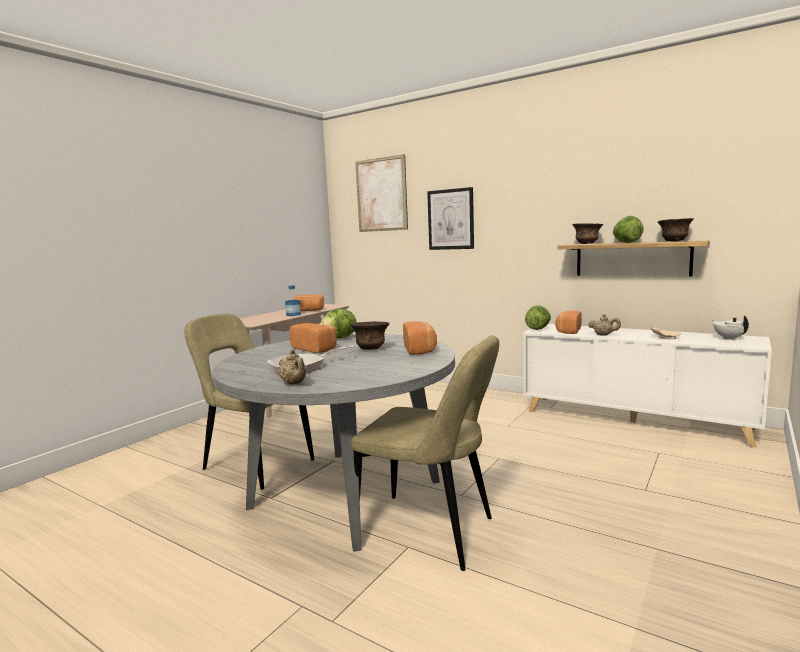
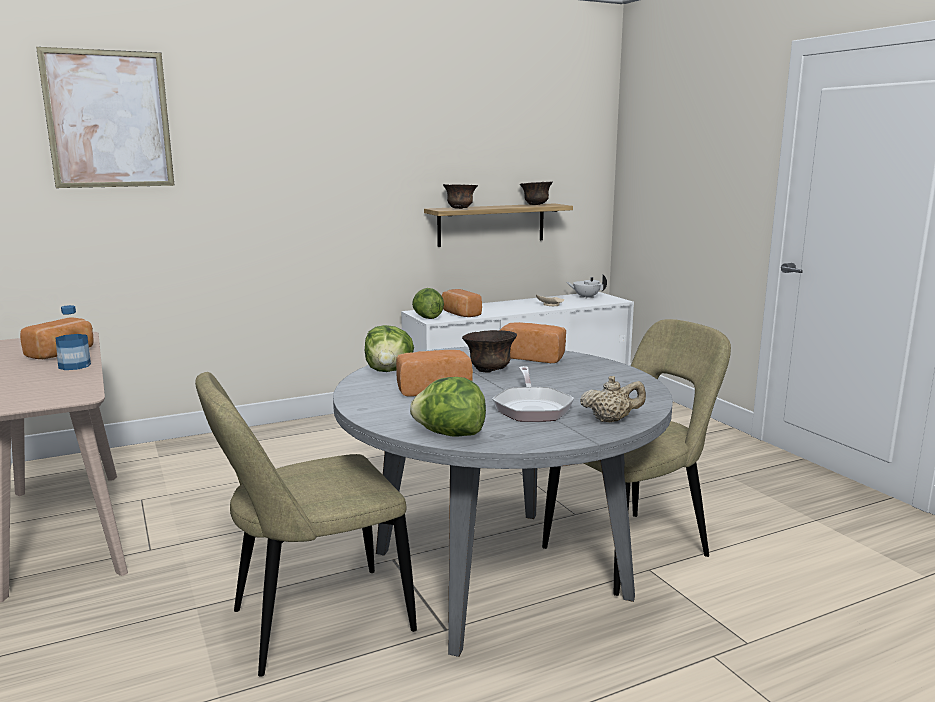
camera: 60 degrees left, 5 degrees up
(450, 219) = (258, 171): picture -> none
(604, 335) = (503, 312): beige teapot -> none
(626, 242) = (497, 206): lettuce -> lettuce (450, 434)

